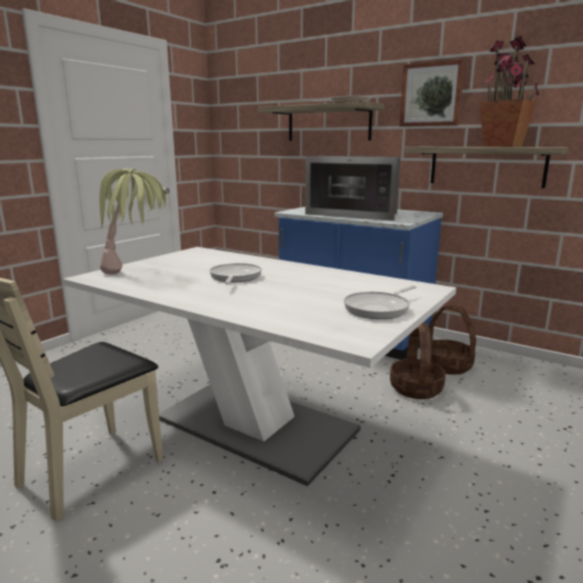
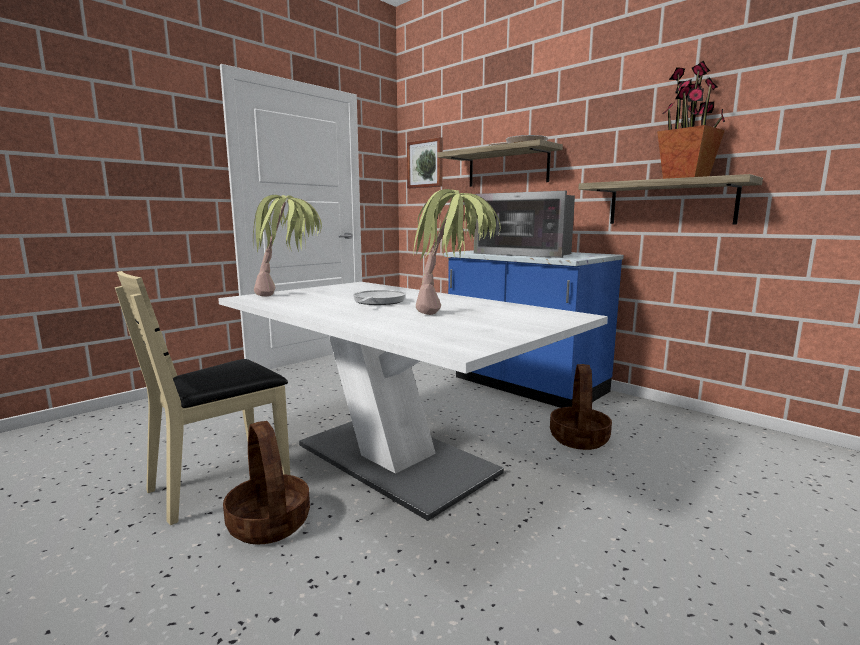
camera: 10 degrees right, 5 degrees down
(316, 288) = (453, 311): none -> potted plant
(379, 308) = (507, 327): frying pan -> none
(431, 95) = (611, 131): picture -> picture (425, 164)
(448, 365) = (623, 419): basket -> basket (270, 523)

